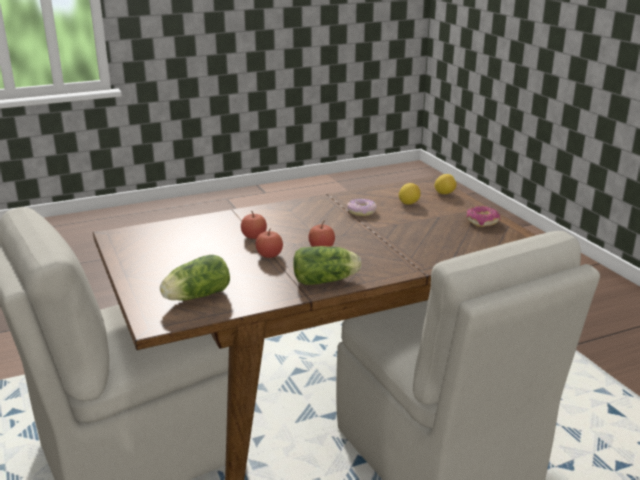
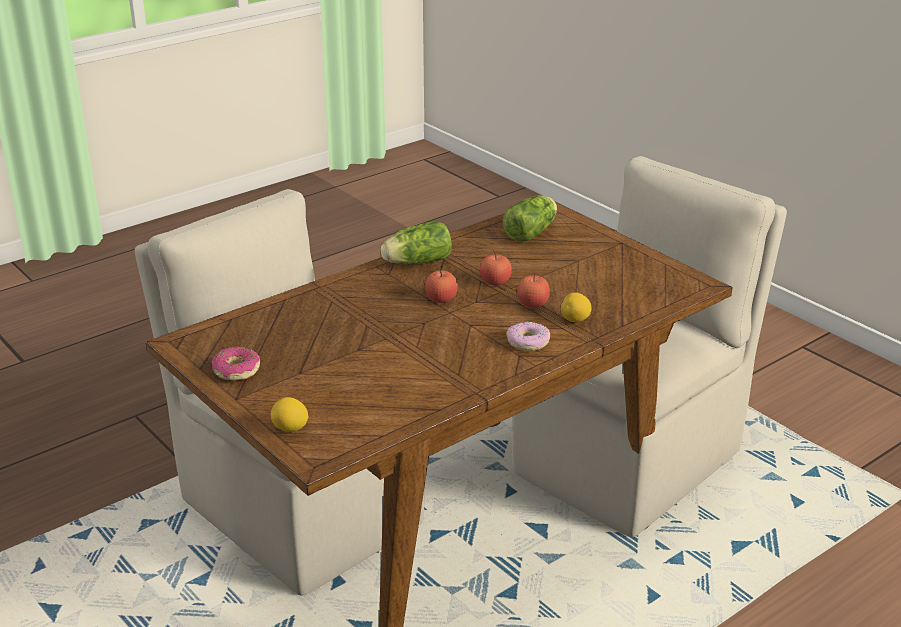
camera: 165 degrees right, 5 degrees up
(361, 211) = (414, 366): donut -> donut (528, 342)
(408, 203) = (347, 395): lemon -> lemon (575, 320)

